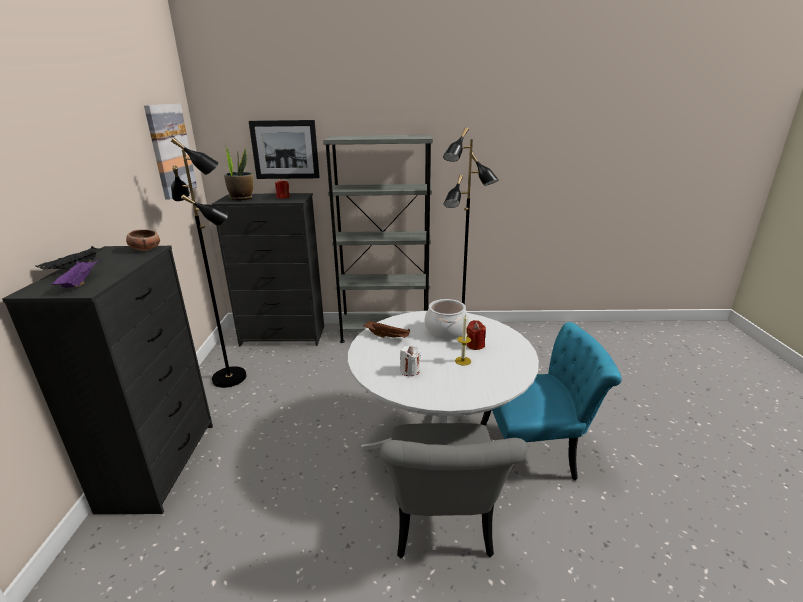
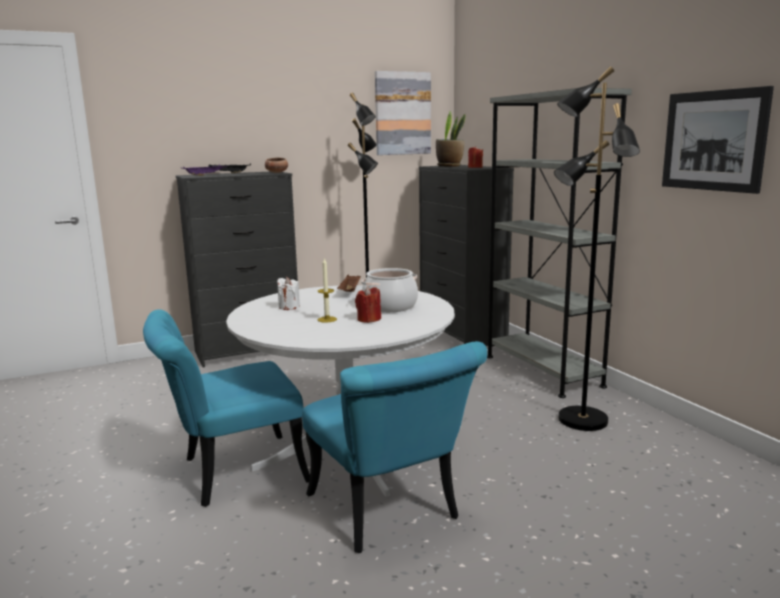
camera: 65 degrees right, 10 degrees down
(285, 150) = (504, 117): picture -> picture (713, 140)
(442, 528) = (230, 473): grey chair -> turquoise chair

